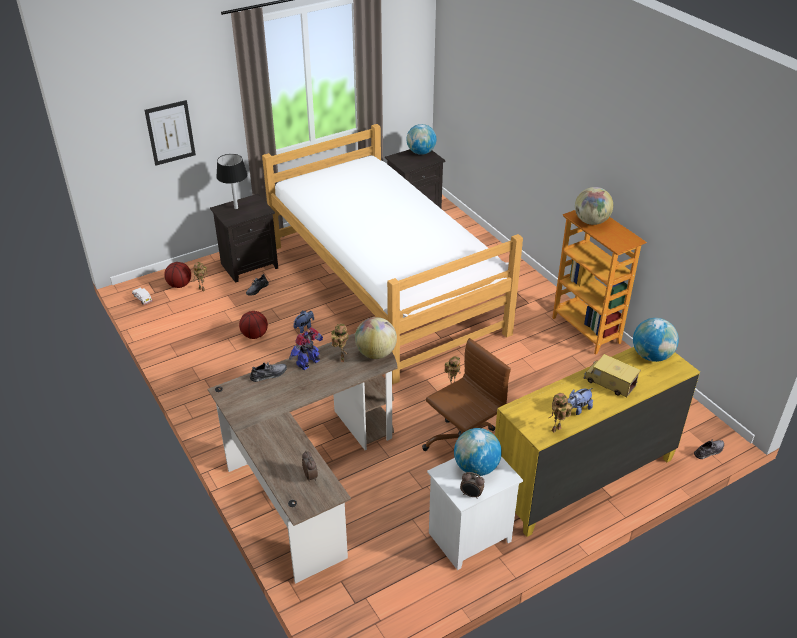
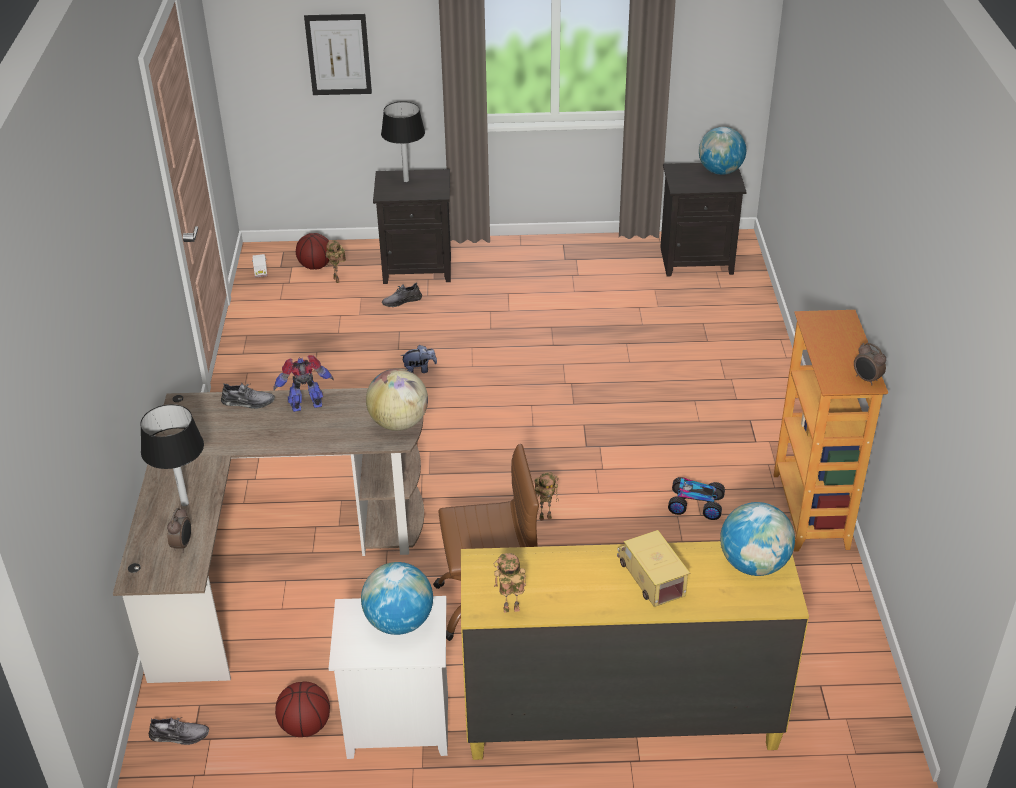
camera: 30 degrees right, 0 degrees up
(254, 335) = (351, 359): basketball -> basketball (305, 725)
(287, 451) = (185, 503): none -> black table lamp
(341, 358) = (350, 413): toy robot -> none
(385, 287) = (567, 352): bed -> none
(471, 495) = (360, 654): alarm clock -> alarm clock (866, 379)
(526, 349) = (695, 505): none -> toy car
(577, 409) = (567, 595): plush toy -> none
(591, 221) = (828, 335): globe -> none
(709, 451) = (851, 763): grey shoe -> grey shoe (179, 735)

